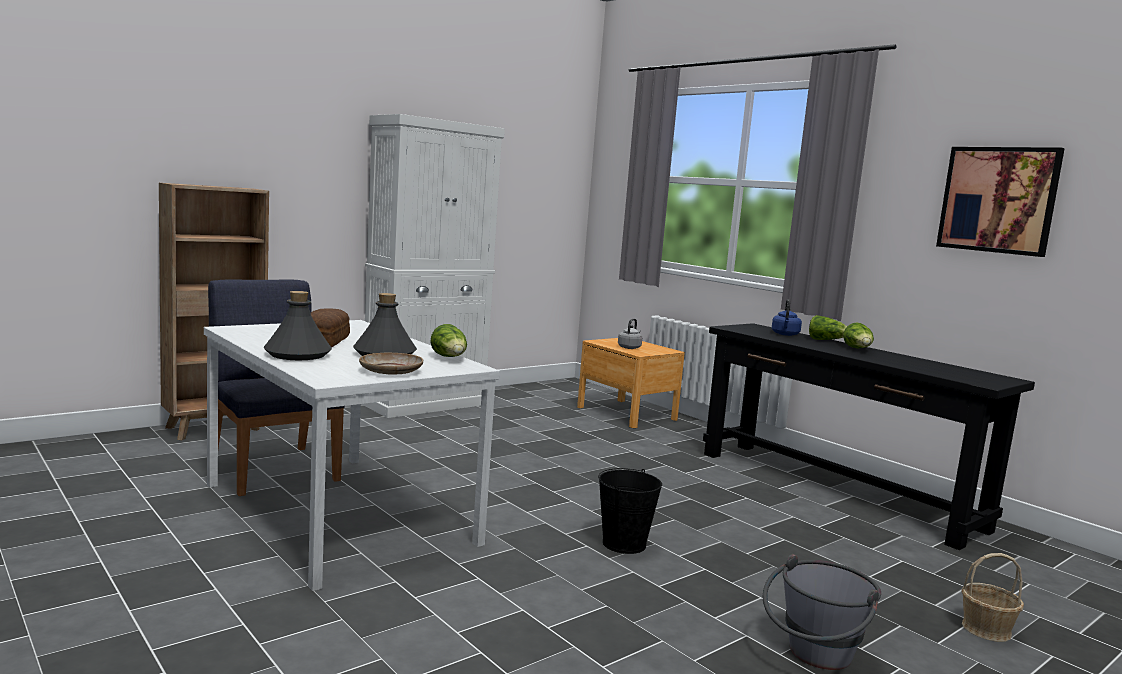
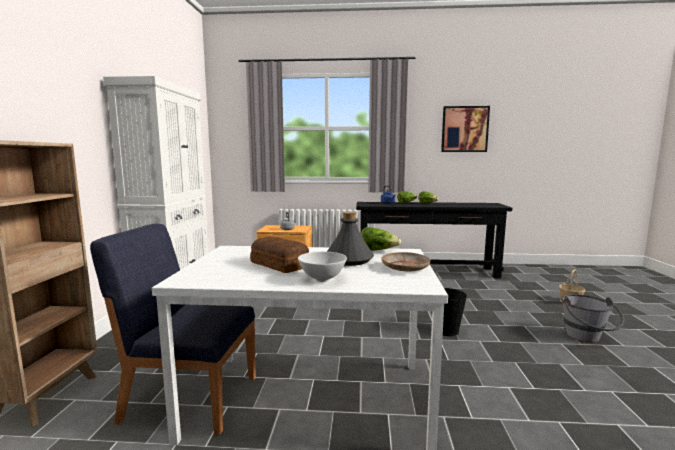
camera: 45 degrees left, 0 degrees up
(297, 354) = (322, 279): grey bottle -> white bowl

